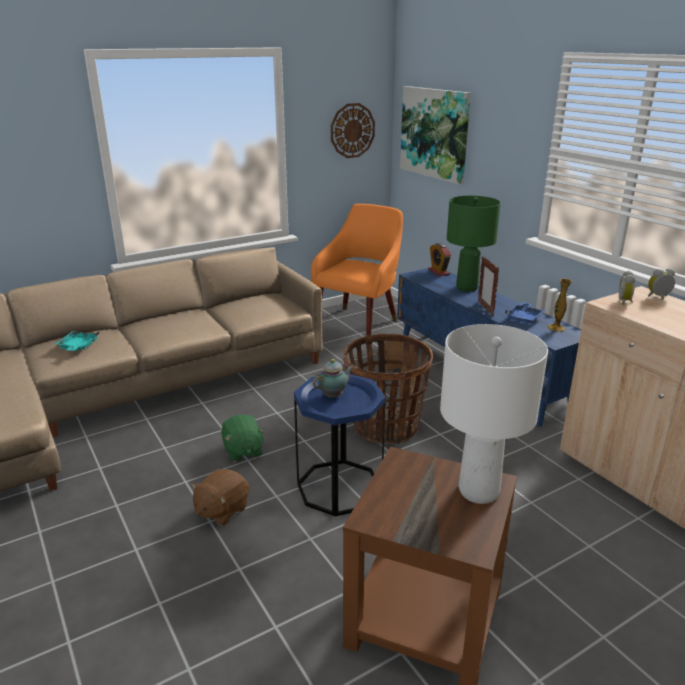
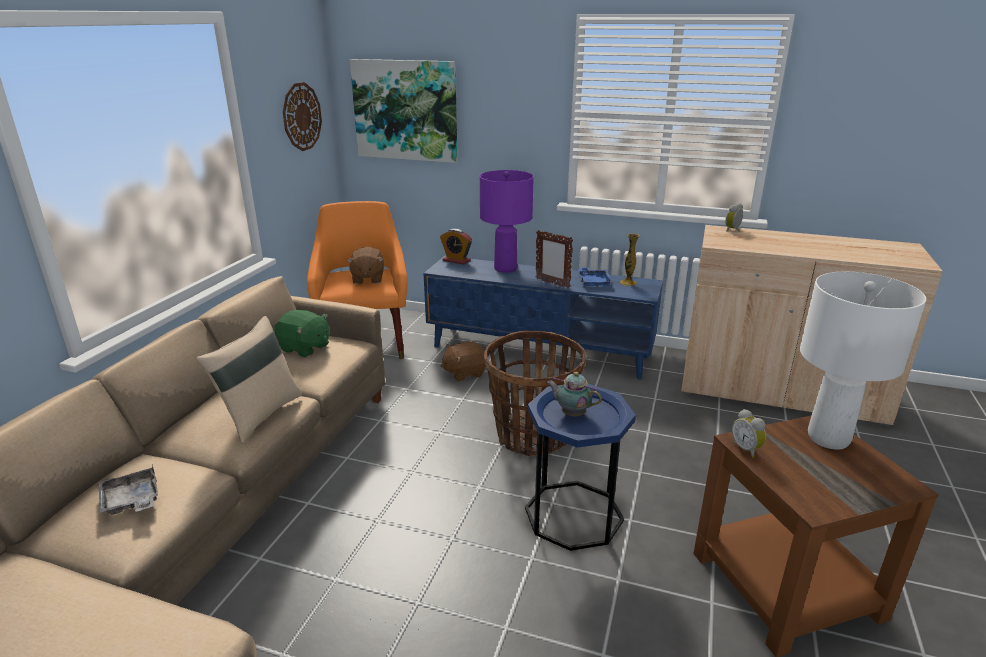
camera: 40 degrees left, 0 degrees up
(78, 347) = (132, 501): turquoise tray -> grey tray
(185, 329) = (259, 415): none -> beige pillow
(221, 510) = (501, 608): brown plush toy -> brown plush toy (367, 279)
(243, 451) = (433, 531): green plush toy -> green plush toy (305, 348)
(334, 396) = (571, 414): teapot -> teapot turned 75 degrees counterclockwise
(467, 288) = (506, 269): green table lamp -> purple table lamp
(625, 302) = (723, 239): alarm clock -> alarm clock (747, 449)

